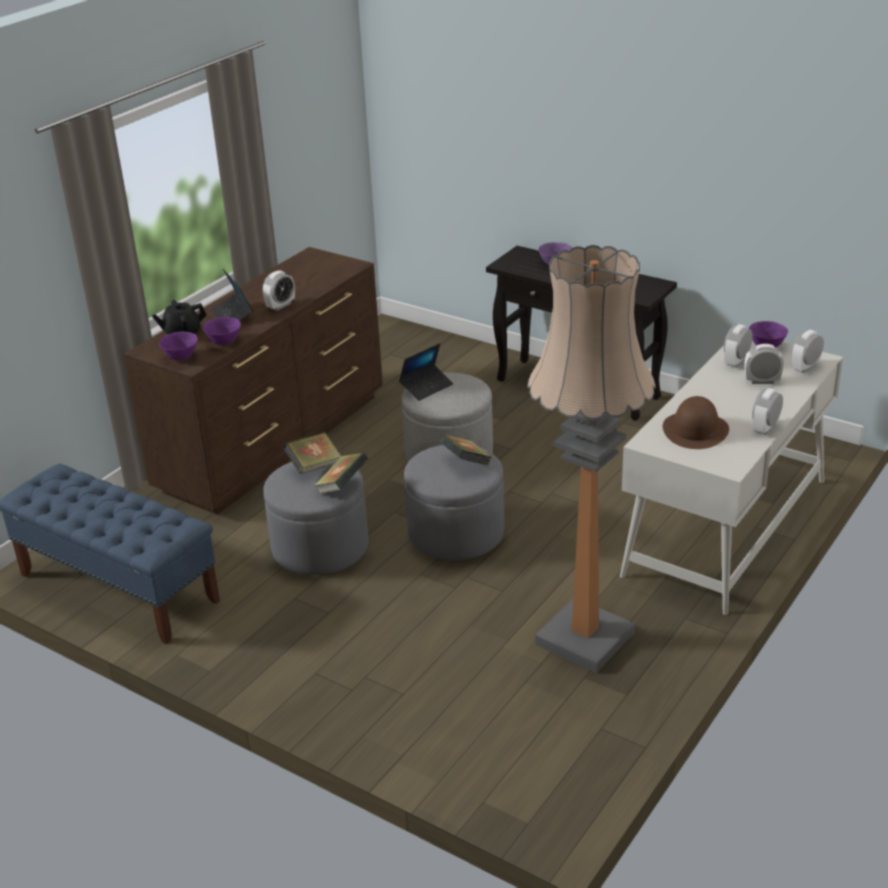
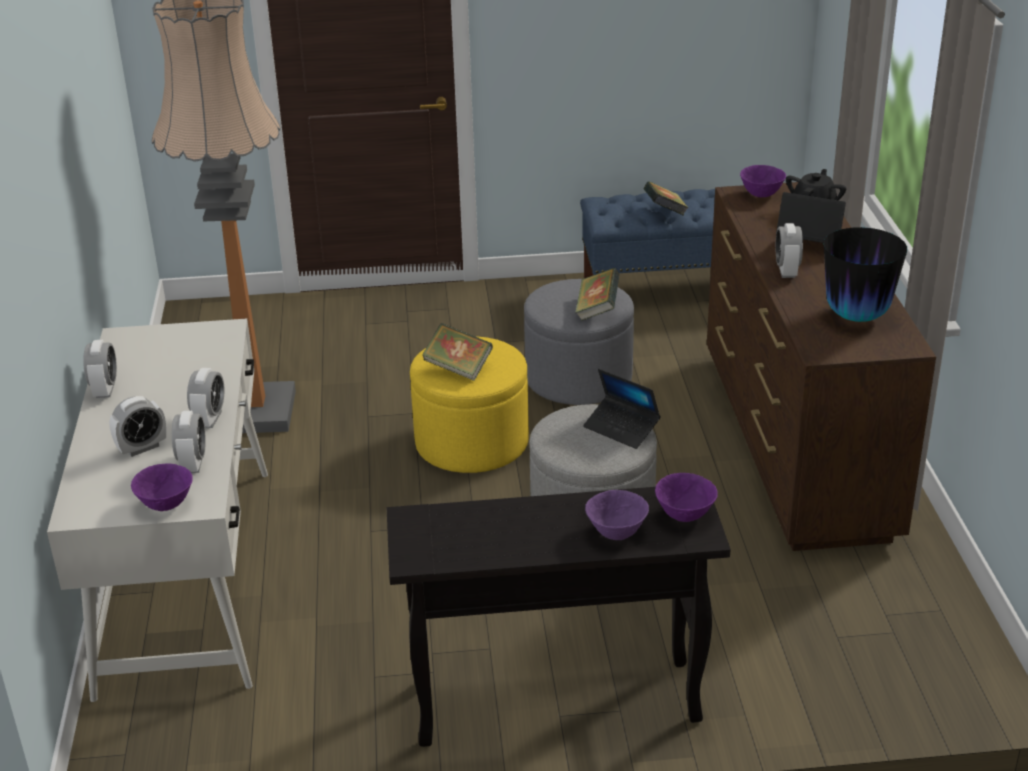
camera: 140 degrees right, 0 degrees up
(224, 342) = (755, 219): purple bowl -> purple bowl (684, 516)
(302, 272) = (856, 317): none -> vase
(342, 486) = (543, 305): book -> book (665, 213)
(426, 387) = (621, 428): laptop -> laptop turned 60 degrees counterclockwise
(456, 533) = (472, 443): grey ottoman -> yellow ottoman
(695, 430) = (183, 360): brown hat -> none
(805, 367) = (94, 490): alarm clock -> alarm clock (210, 419)

